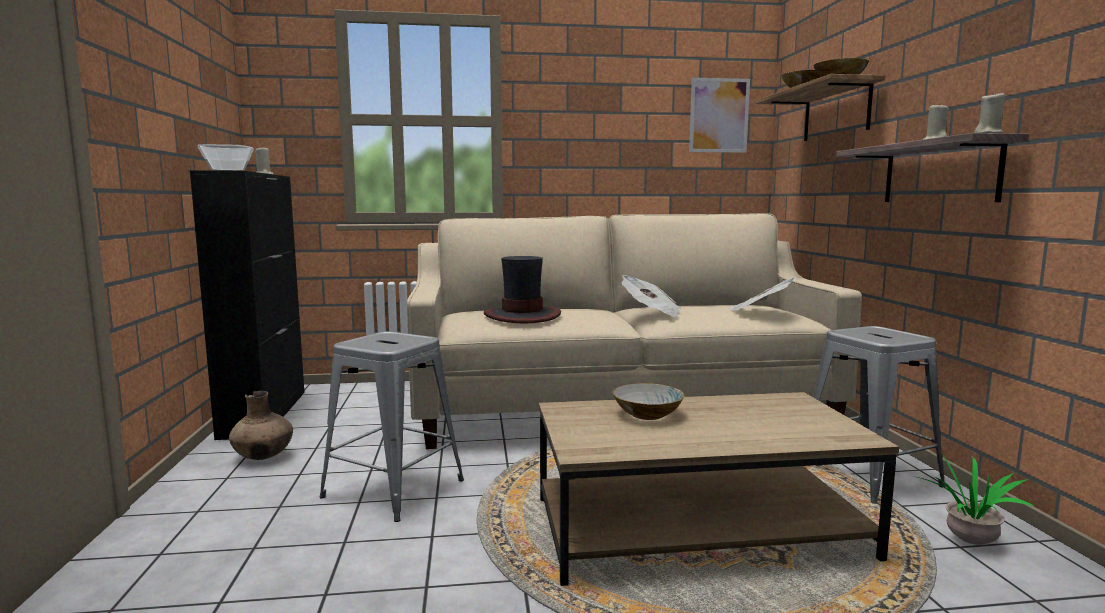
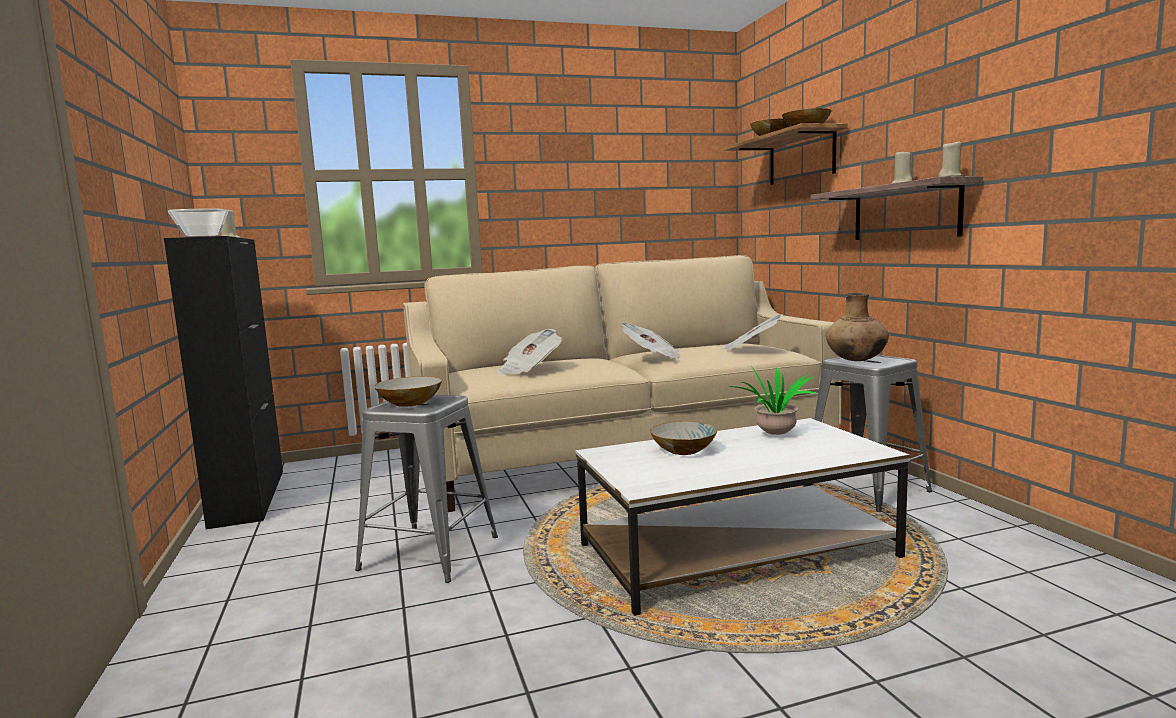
camera: 10 degrees left, 0 degrees up
(263, 457) = (272, 539): brown vase -> brown vase (856, 360)
(380, 340) = (409, 403): none -> bowl
(522, 316) = (529, 369): hat -> newspaper
(699, 528) = (737, 551): brown coffee table -> white coffee table
(719, 115) = (686, 162): picture -> none
(969, 540) = (964, 532): potted plant -> potted plant (775, 434)

